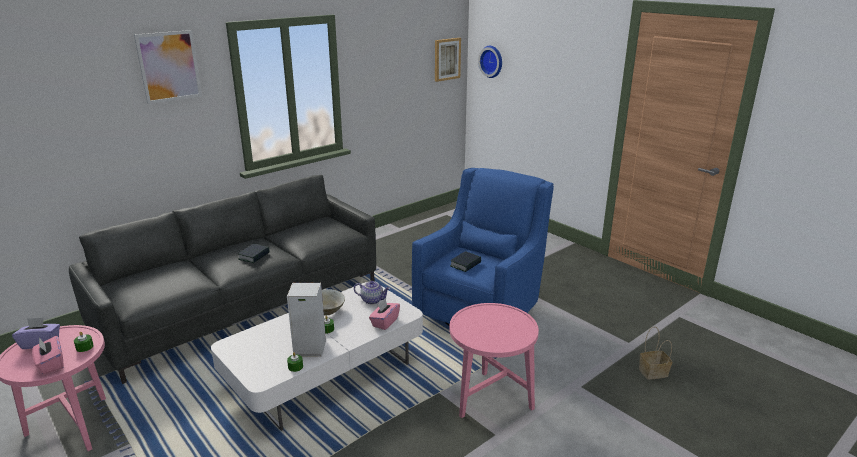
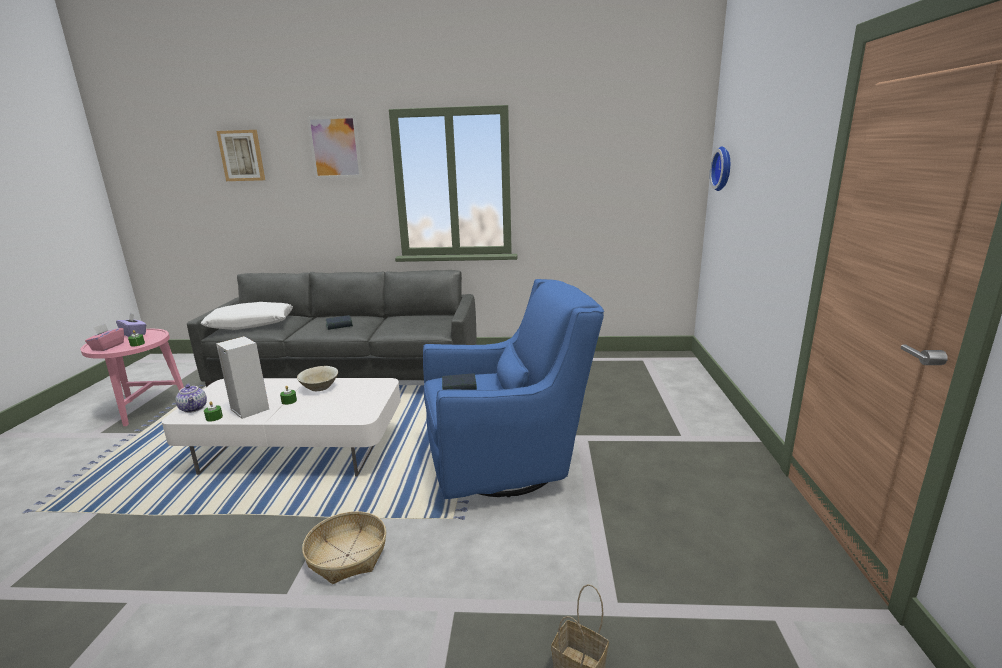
camera: 45 degrees right, 5 degrees down
(154, 285) = (250, 324): none -> white pillow
(372, 300) = (364, 394): teapot -> teapot (194, 408)
(384, 322) = (331, 415): pink tissue box -> none
(446, 59) = (671, 166): picture -> picture (242, 155)
(490, 400) = (347, 555): pink side table -> basket

